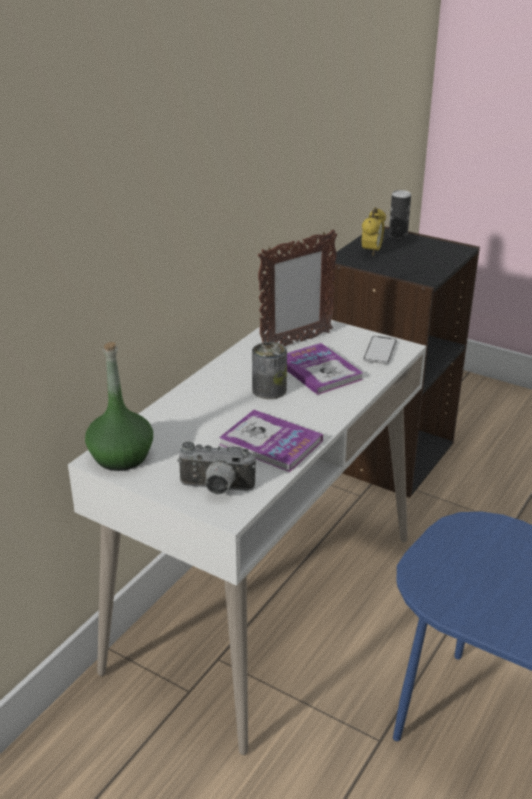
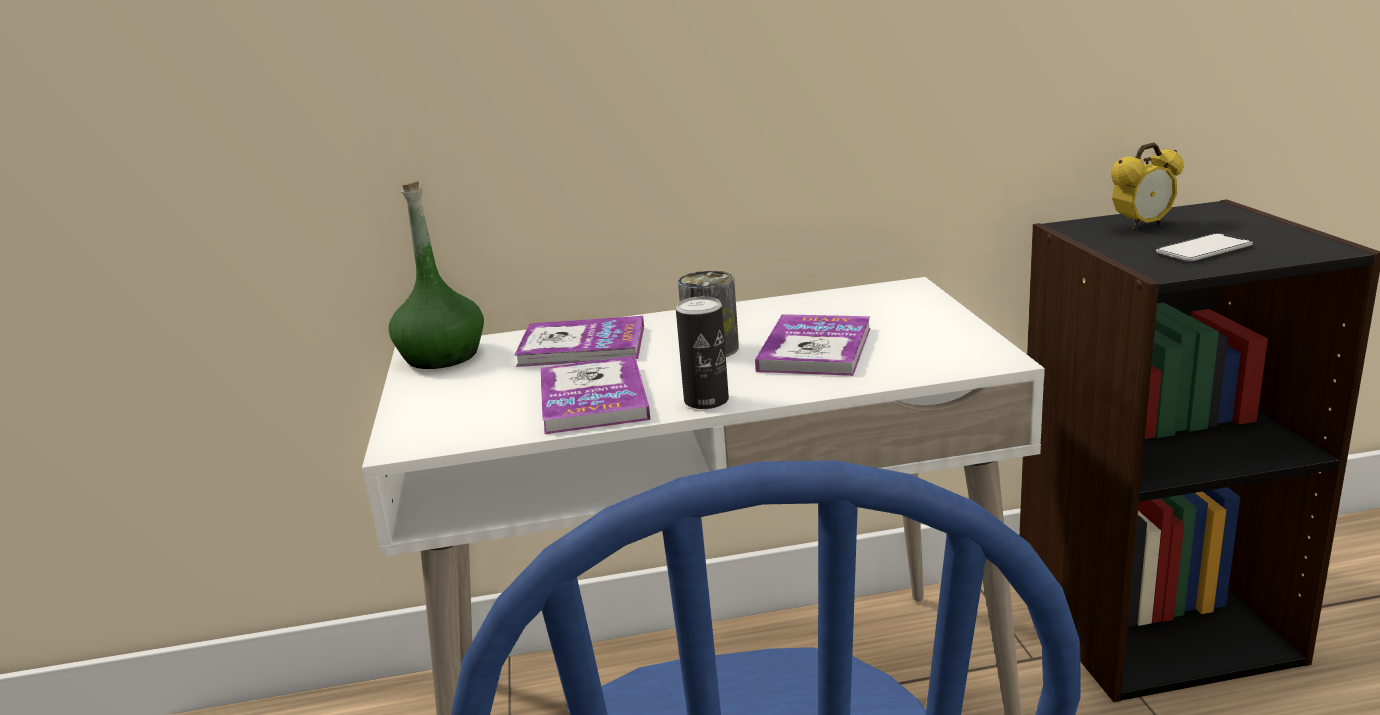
camera: 50 degrees right, 10 degrees down
(194, 415) = (582, 346): none -> book
(216, 489) = (444, 417): camera -> none
(296, 342) = (853, 313): picture frame -> none
(380, 351) = (951, 353): phone -> phone (1203, 250)
(398, 235) = (1237, 215): can -> can (706, 400)

